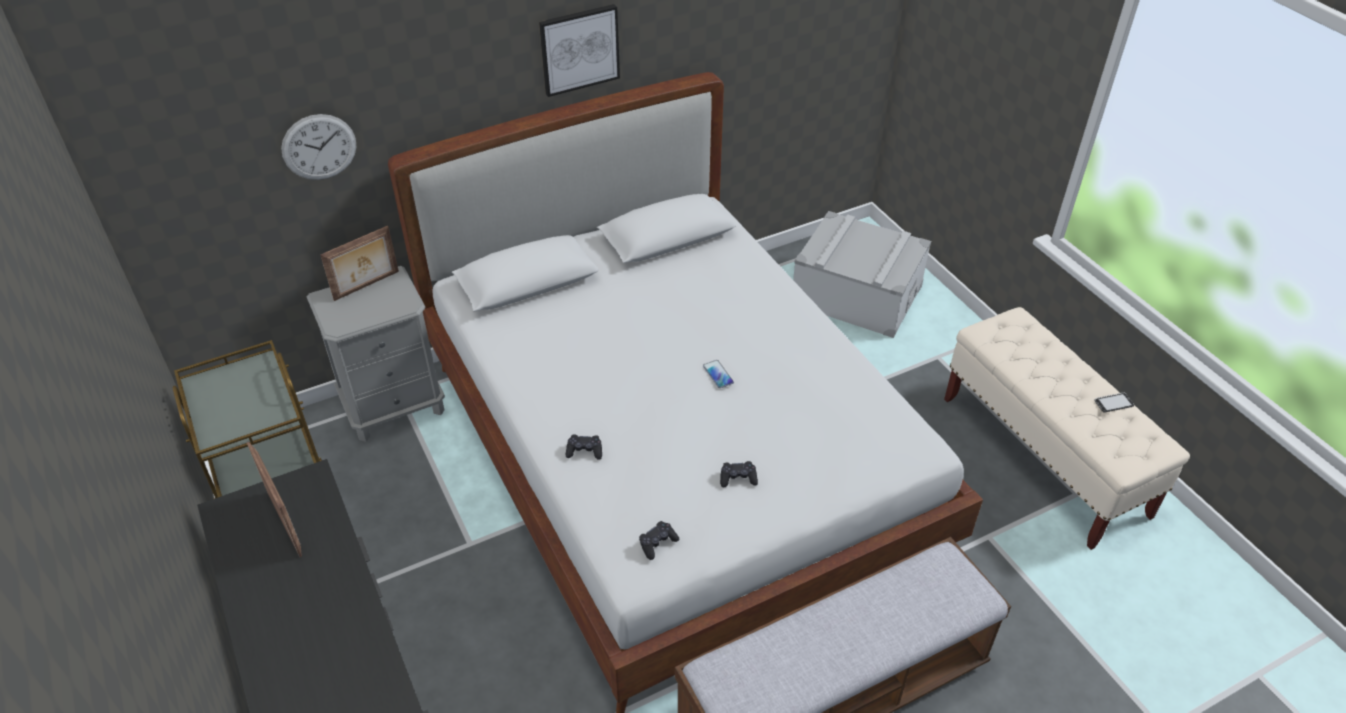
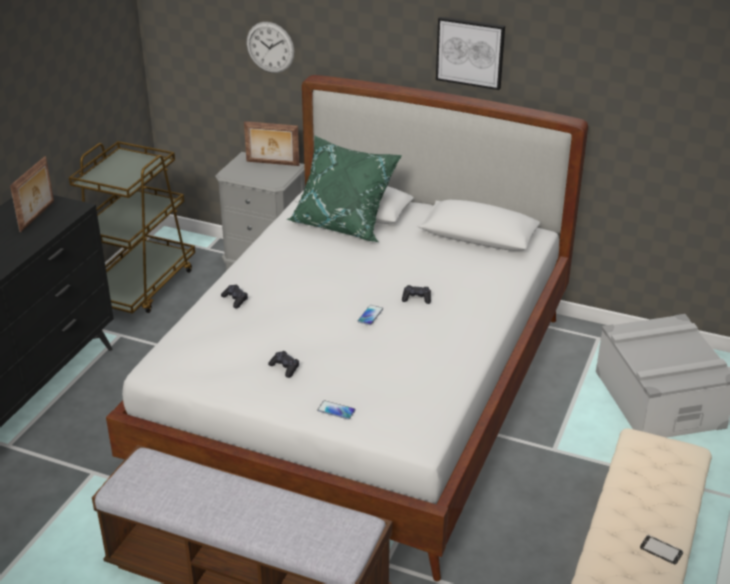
camera: 50 degrees right, 10 degrees down
(543, 303) = (344, 223): none -> green pillow
(657, 543) = (190, 361): black game controller -> black game controller (416, 298)
(838, 480) = (336, 410): none -> phone

